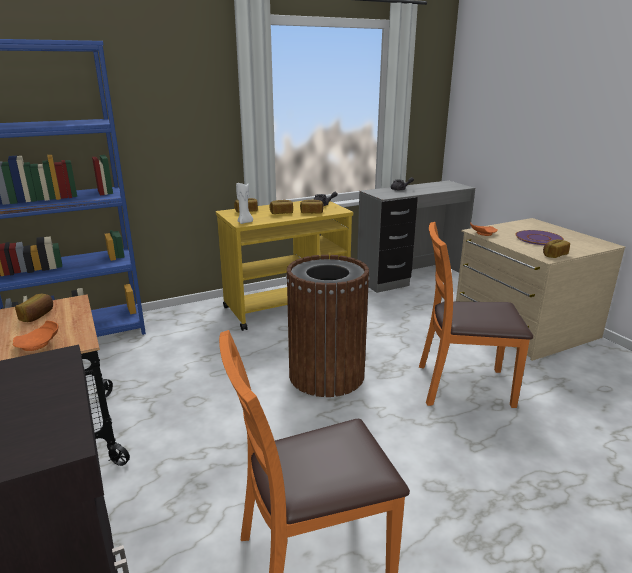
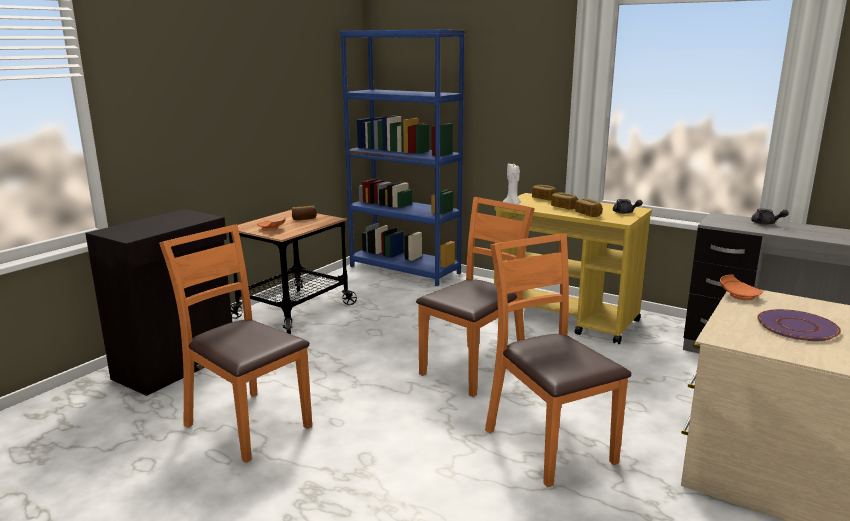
camera: 60 degrees right, 5 degrees down
(326, 375) = (473, 369): brown trash can -> orange chair
(554, 255) = (739, 341): bread -> none

